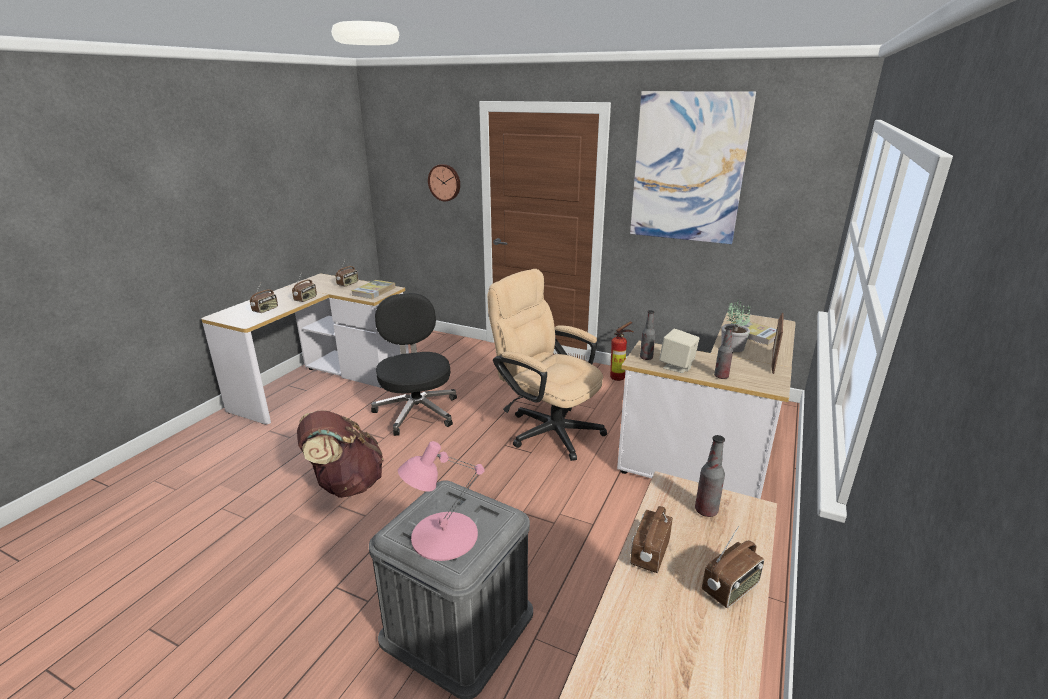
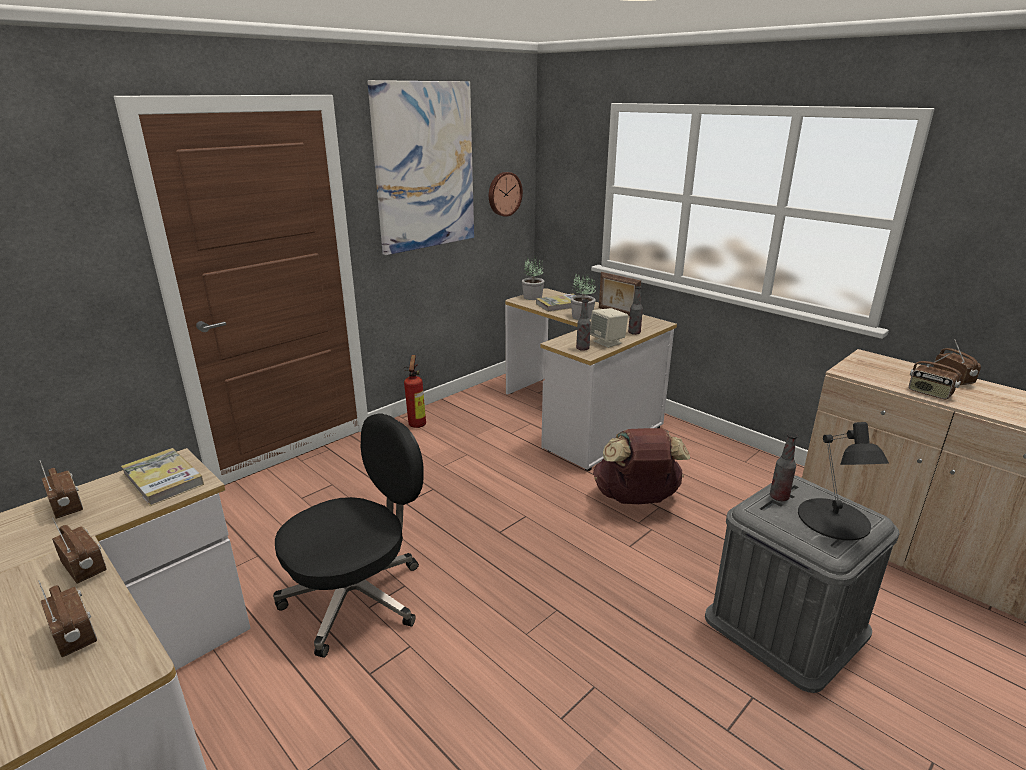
camera: 70 degrees left, 0 degrees up
(345, 484) = (512, 705): brown backpack -> brown backpack (636, 499)
(416, 410) = (357, 598): black office chair -> black office chair turned 135 degrees clockwise
(443, 535) = (833, 520): pink table lamp -> black table lamp
(445, 182) = (62, 256): wall clock -> wall clock (504, 194)
(547, 428) = (485, 494): beige office chair -> none
(706, 511) = (873, 368): bottle -> bottle (779, 497)
(755, 320) = (532, 297): none -> potted plant

